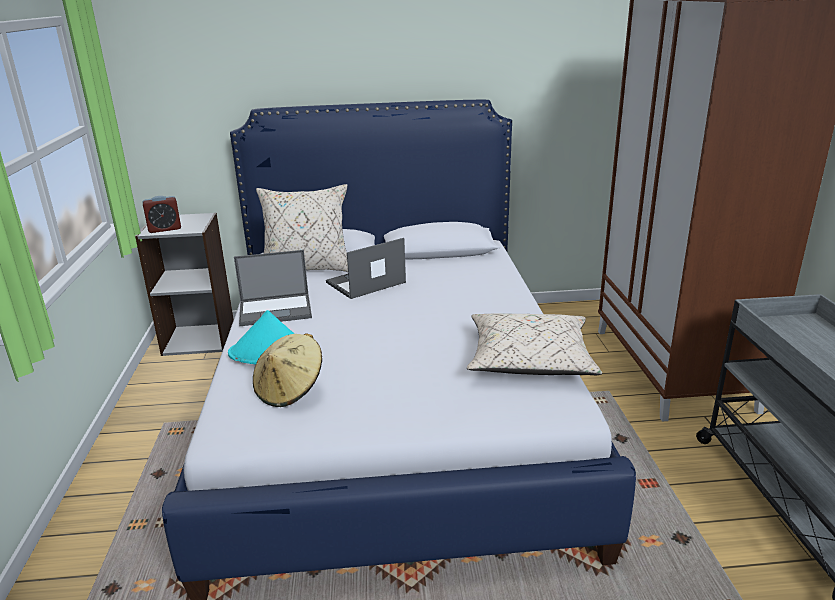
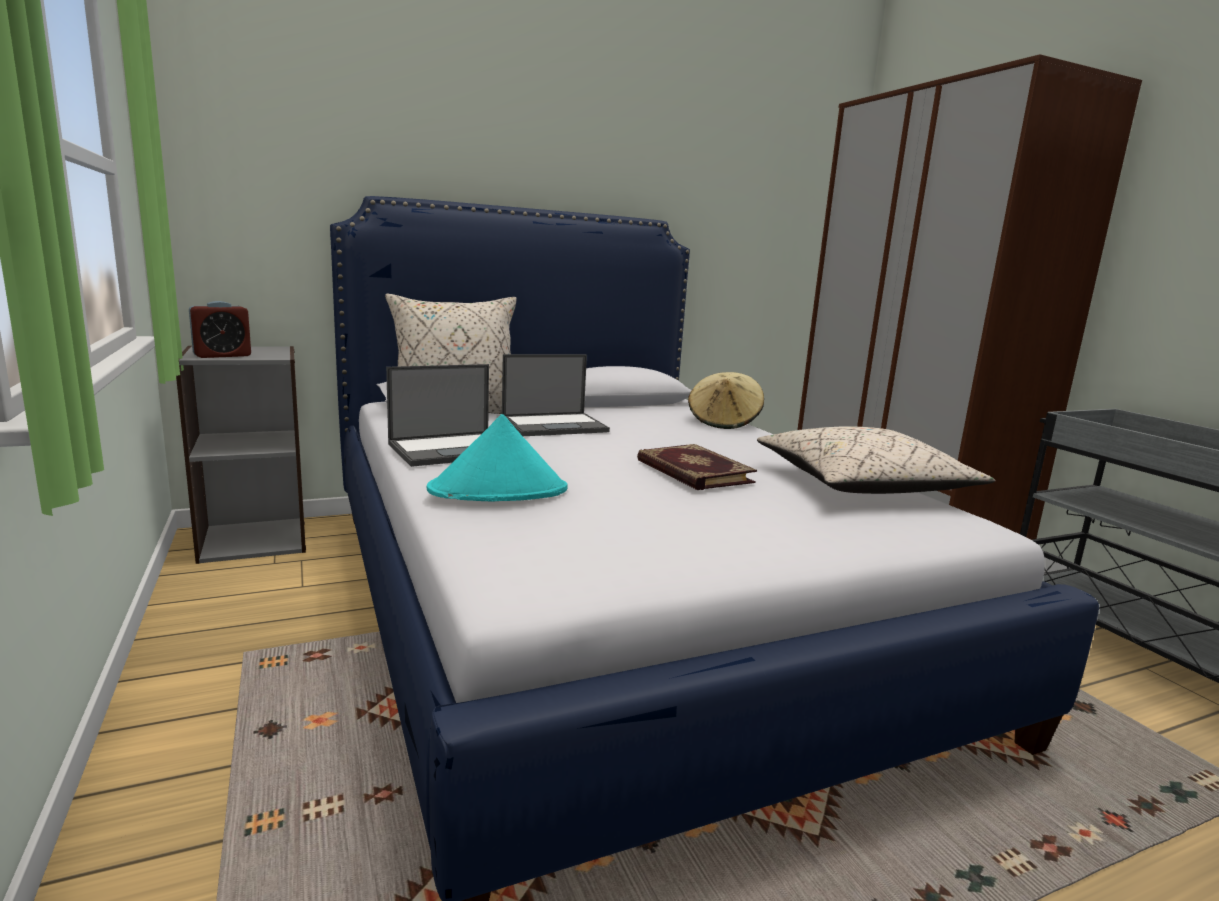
camera: 20 degrees left, 10 degrees down
(290, 390) = (576, 527): beige hat -> beige hat (724, 422)
(365, 283) = (555, 425): laptop -> laptop turned 150 degrees counterclockwise
(415, 339) = (692, 472): none -> book

